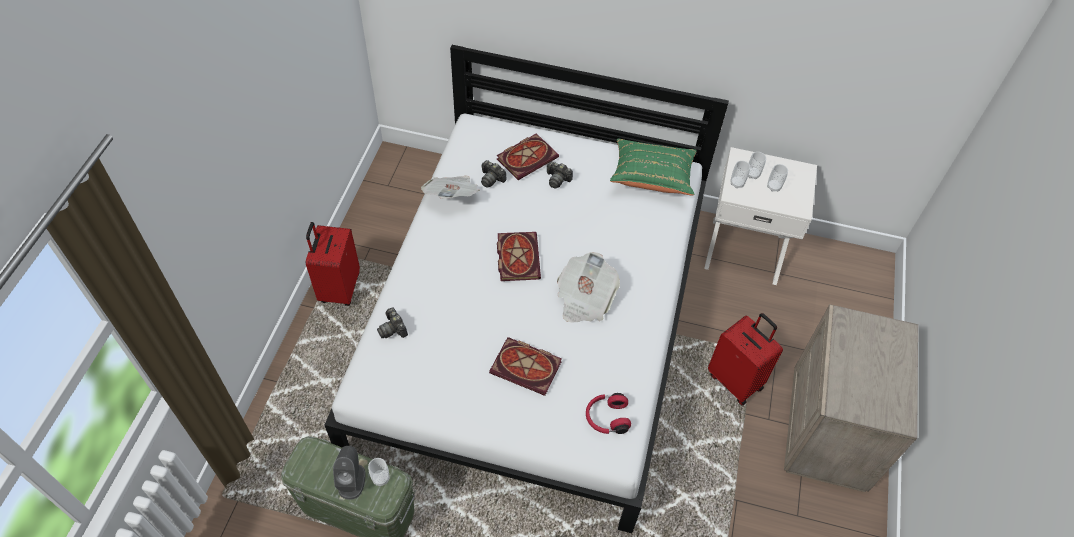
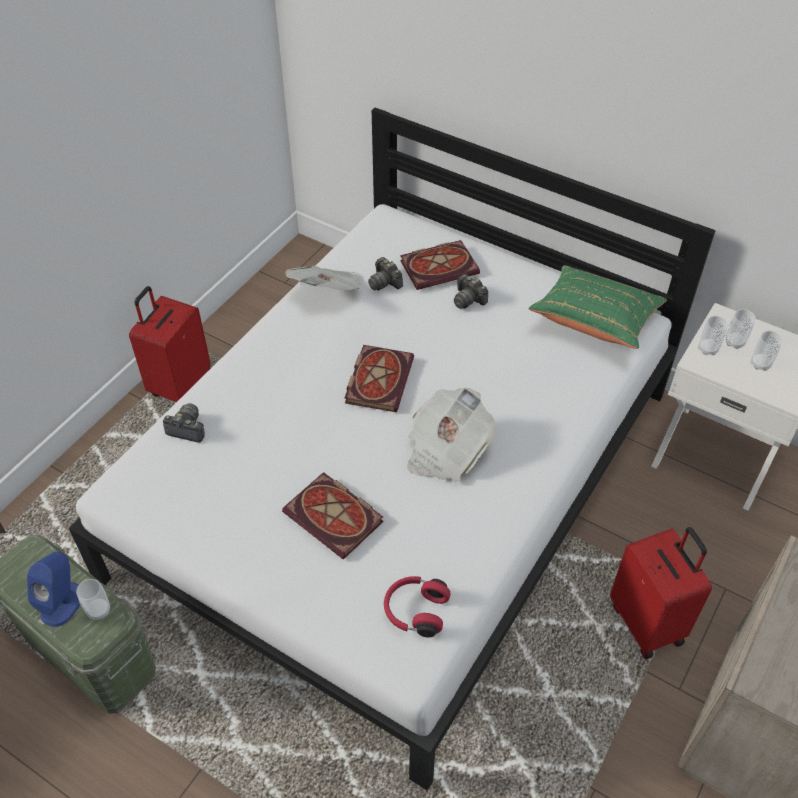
camera: 20 degrees right, 5 degrees down
(352, 480) = (63, 603): grey speaker -> blue speaker
(393, 329) = (187, 429): camera -> camera turned 120 degrees clockwise

